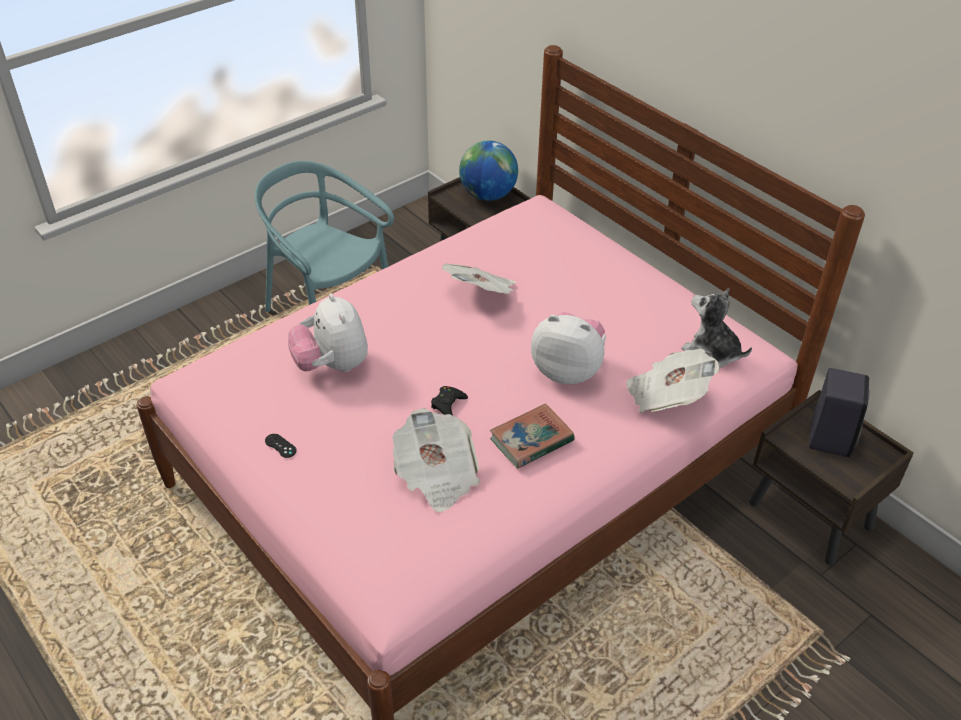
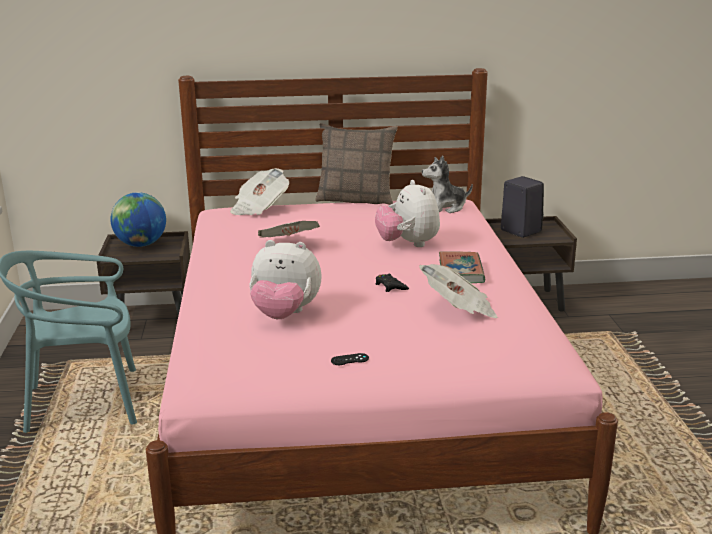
camera: 55 degrees left, 20 degrees down
(568, 370) = (408, 244): plush toy -> plush toy turned 75 degrees counterclockwise
(665, 276) = (356, 199): none -> pillow
(667, 396) = (468, 227): newspaper -> newspaper (259, 208)

